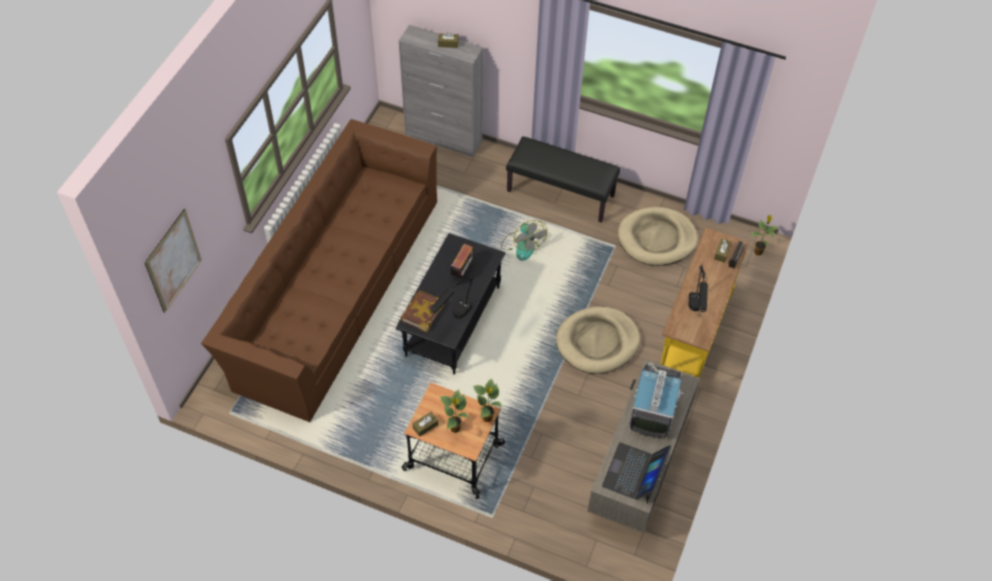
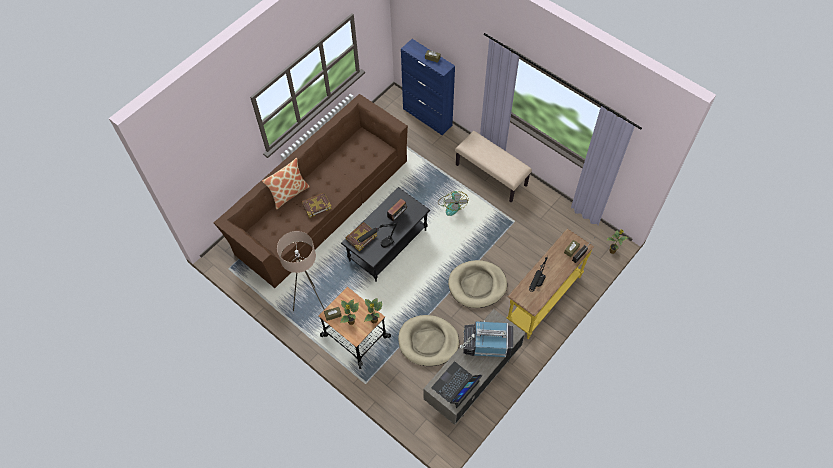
camera: 20 degrees right, 5 degrees up
(173, 261) = (199, 169): picture -> none
(292, 280) = (289, 193): none -> pillow
(340, 286) = (316, 206): none -> book
(373, 430) = (311, 304): none -> beige floor lamp
(444, 138) = (427, 117): grey cabinet -> blue cabinet
(561, 193) = (491, 175): black bench -> beige bench
(654, 407) = (486, 344): television -> television turned 120 degrees counterclockwise
(656, 239) = (544, 223): beige dog bed -> beige dog bed (428, 341)

